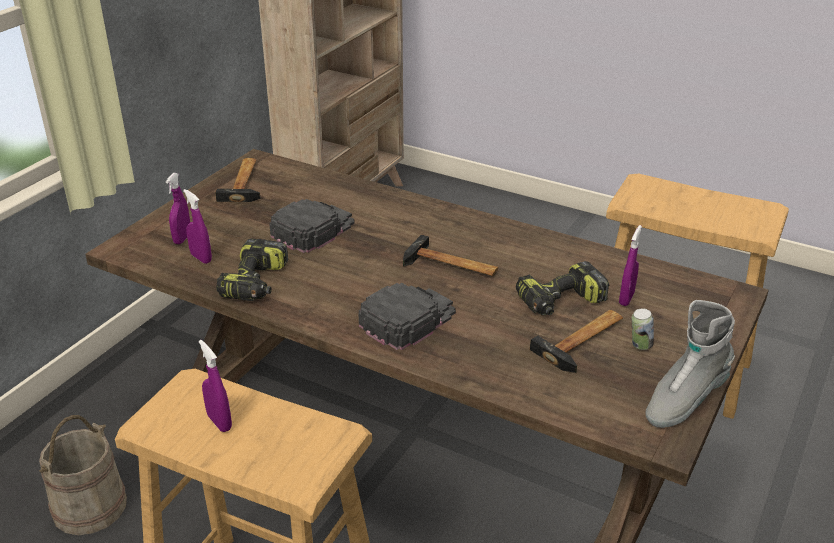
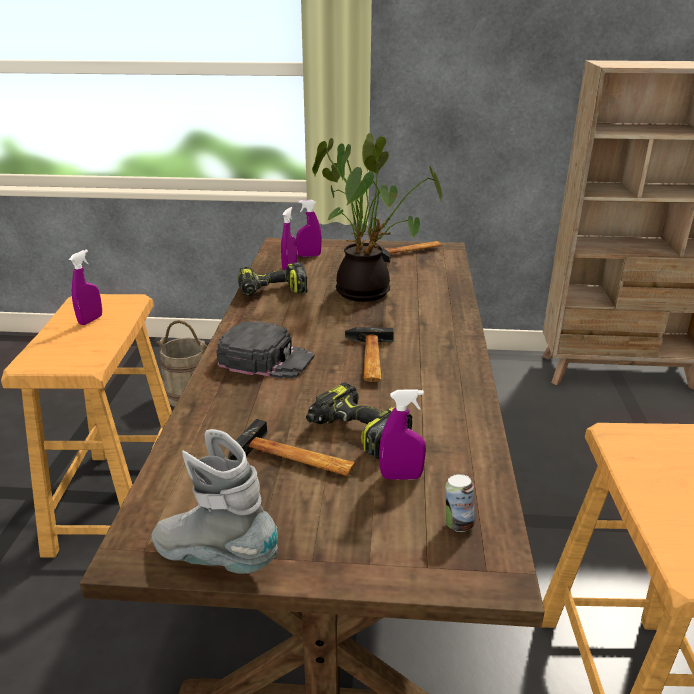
camera: 65 degrees right, 5 degrees down
(313, 229) = (367, 291): black cap -> potted plant
(640, 346) = (309, 503): can -> can (457, 524)

